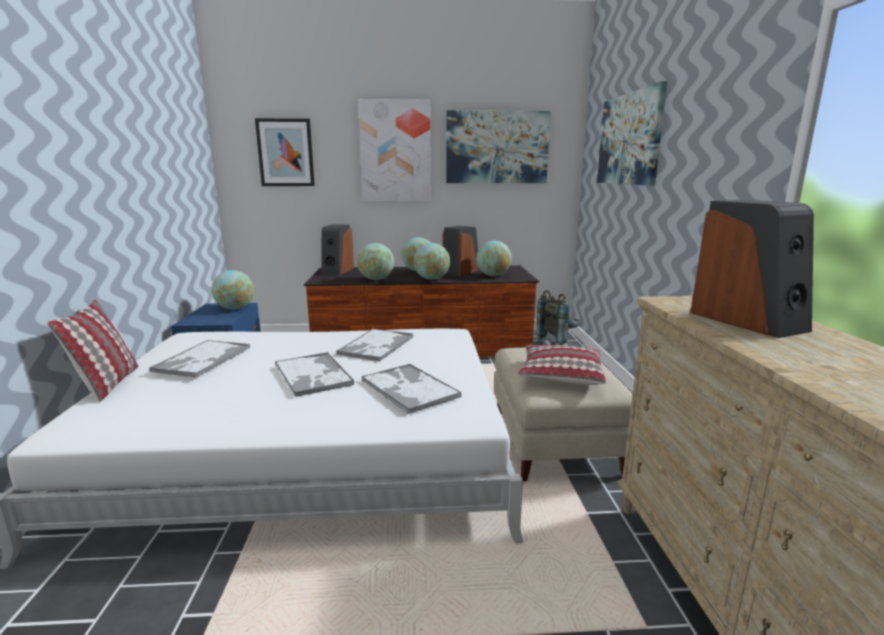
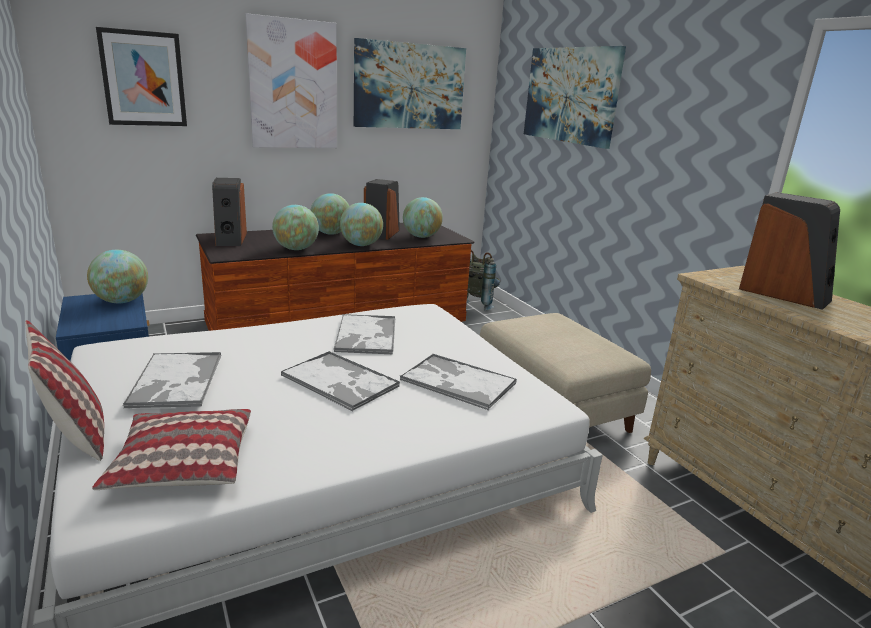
camera: 25 degrees left, 5 degrees up
(560, 375) = (572, 346): pillow -> pillow (182, 463)

